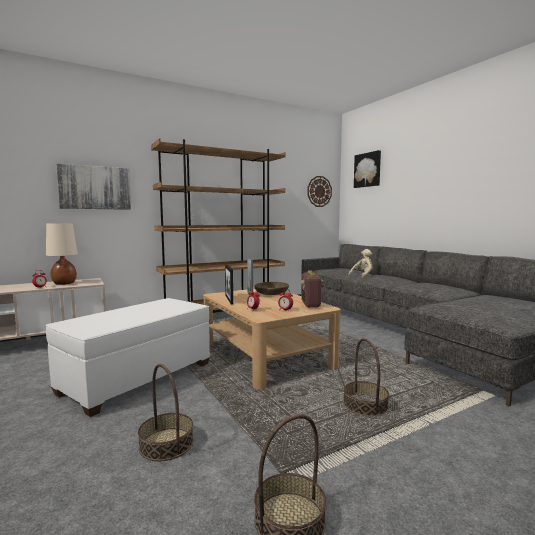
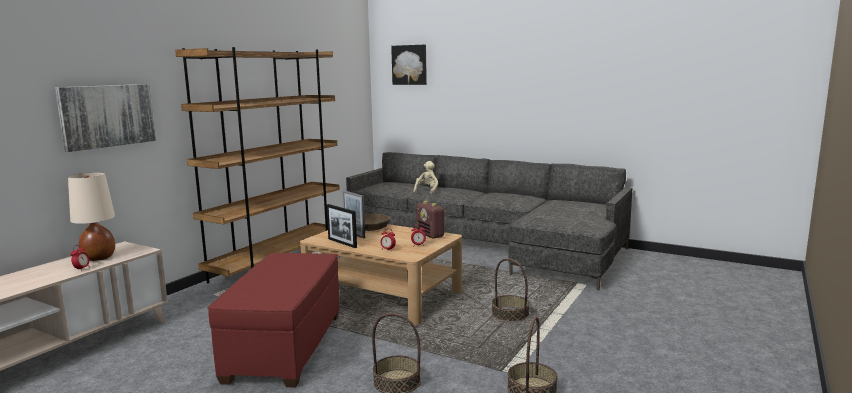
camera: 30 degrees left, 5 degrees up
(138, 378) = (285, 347): white ottoman -> red ottoman
(319, 191) = (352, 89): wall clock -> none

